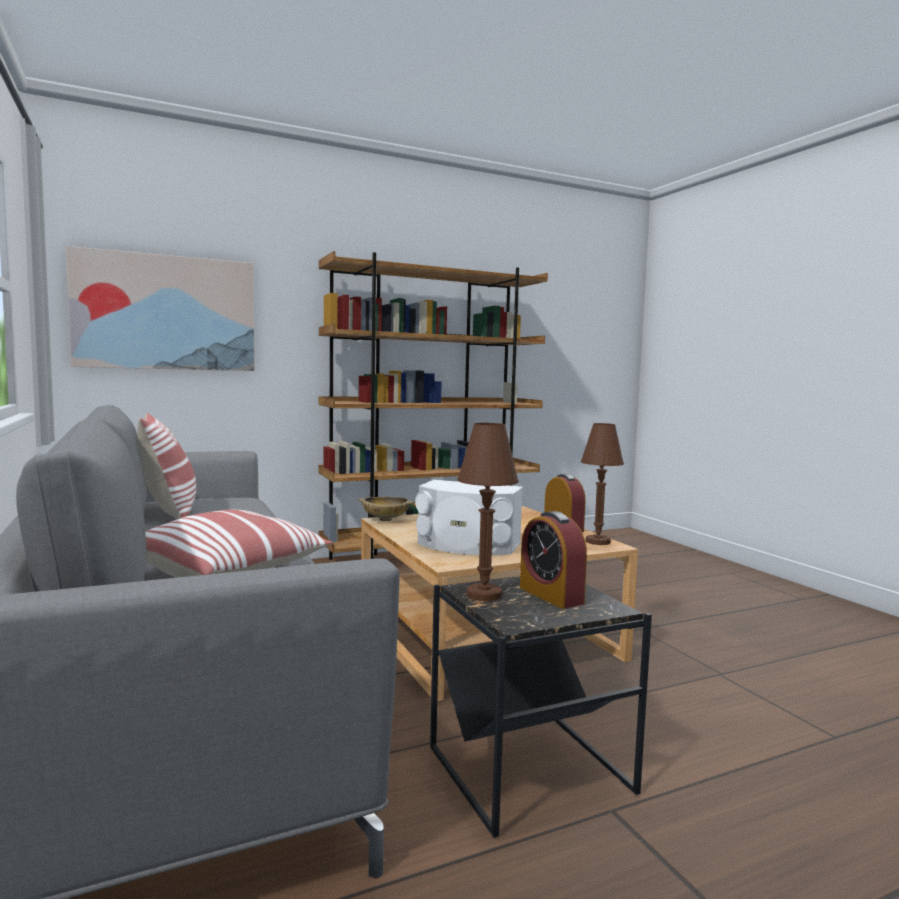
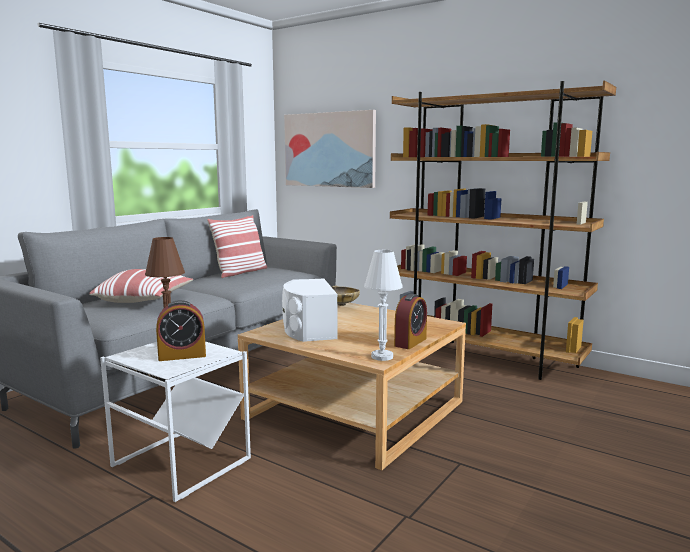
camera: 60 degrees right, 5 degrees up
(532, 771) = (181, 464): black side table -> white side table
(551, 595) = (182, 355): alarm clock -> alarm clock turned 135 degrees counterclockwise
(598, 541) = (382, 356): brown table lamp -> white table lamp

